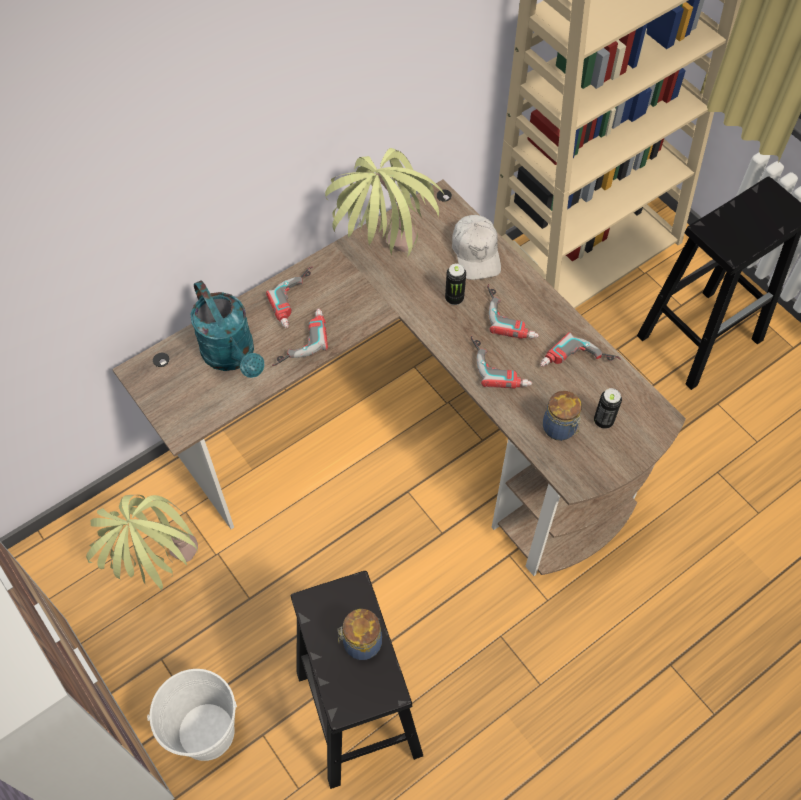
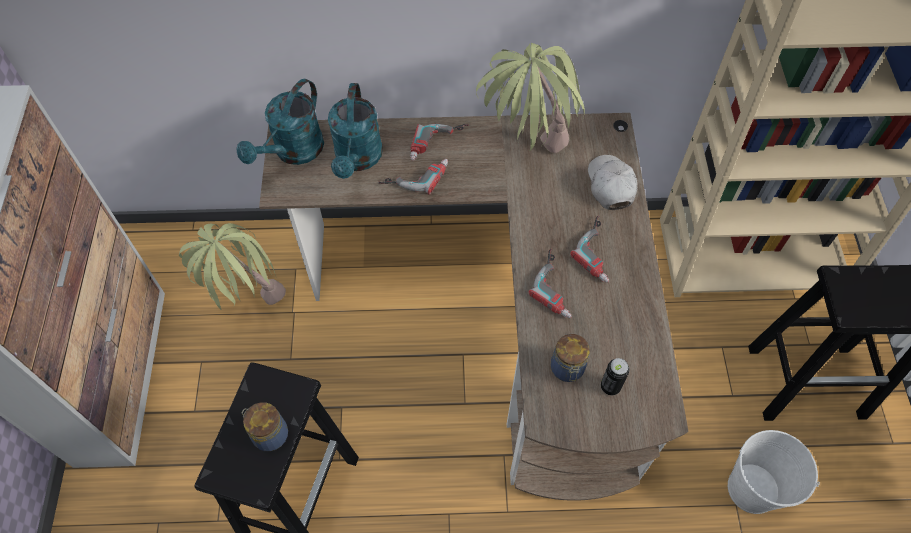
camera: 35 degrees right, 0 degrees up
(164, 384) = (293, 152): none -> turquoise watering can
(206, 731) = (190, 434): white bucket -> white bucket (752, 488)
(454, 298) = (563, 212): can -> none
(476, 253) = (610, 186): white cap -> white cap turned 150 degrees clockwise
(578, 364) = (626, 325): power drill -> none

